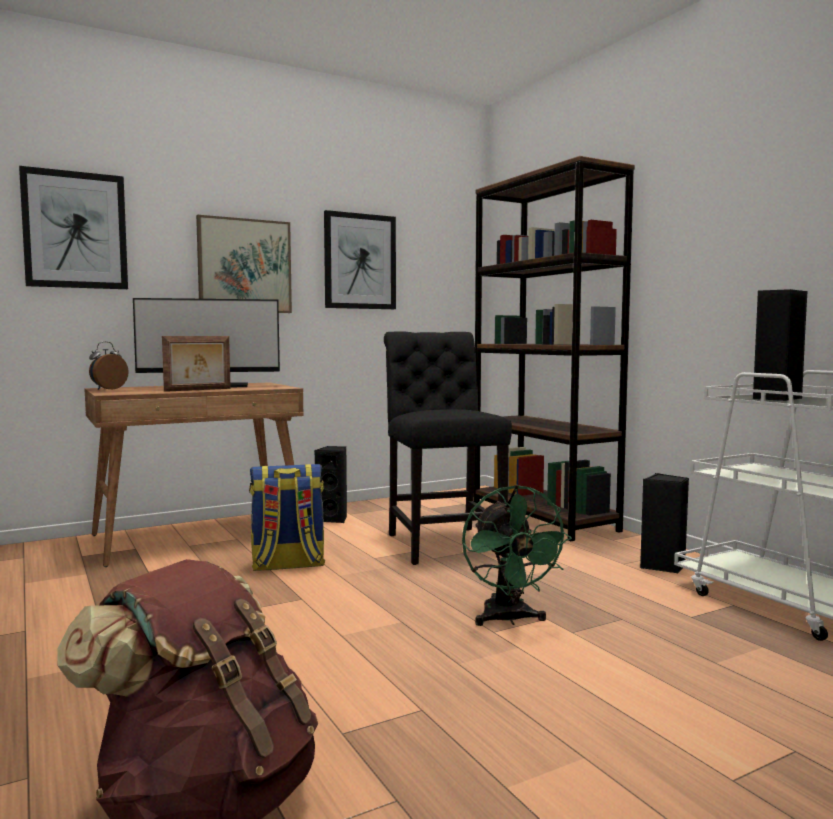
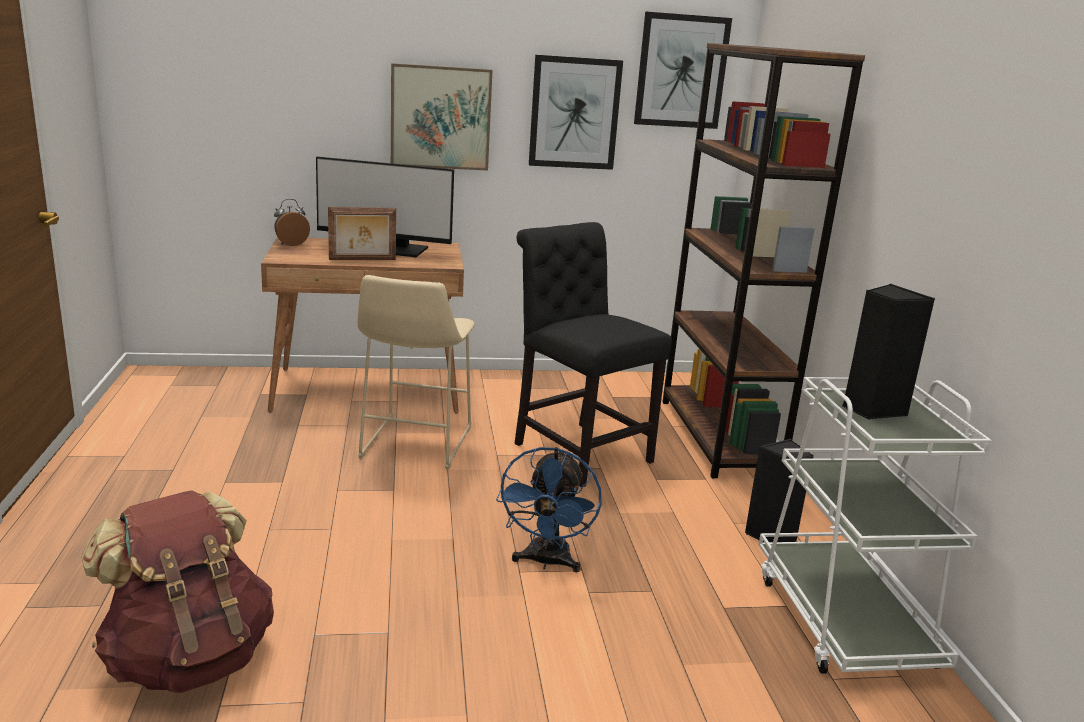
camera: 20 degrees right, 15 degrees up
(75, 230) = (271, 81): picture -> picture (681, 71)
(287, 565) = (414, 445): backpack -> beige stool
(333, 519) = (504, 392): black speaker -> none
(442, 543) = (578, 450): black chair -> black chair turned 45 degrees counterclockwise
(509, 620) = (546, 562): green fan -> blue fan

